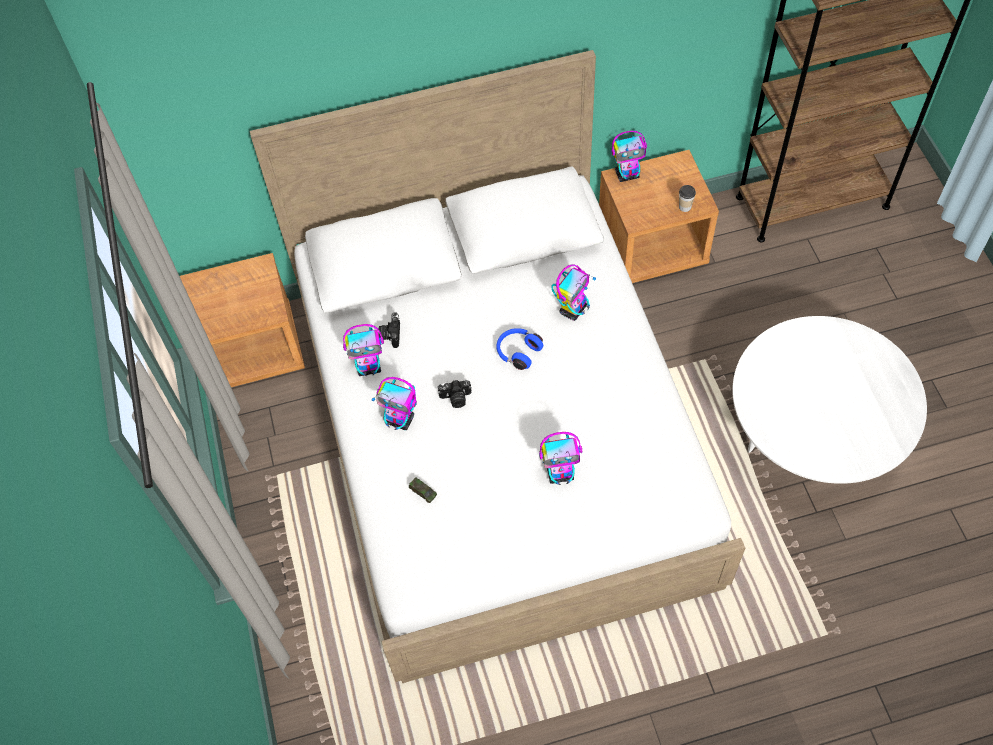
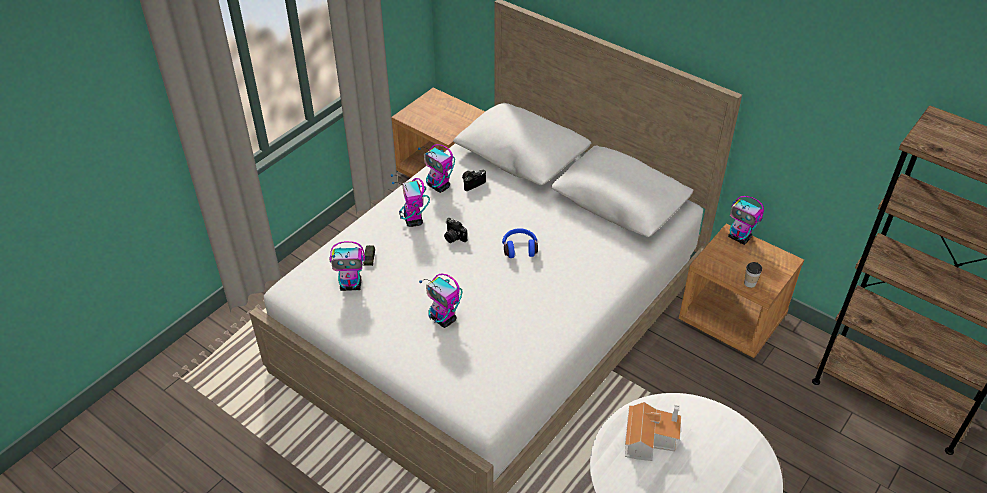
camera: 50 degrees right, 15 degrees down
(573, 309) = (582, 258): toy robot -> toy robot (351, 285)
(781, 399) = (649, 438): none -> toy house

